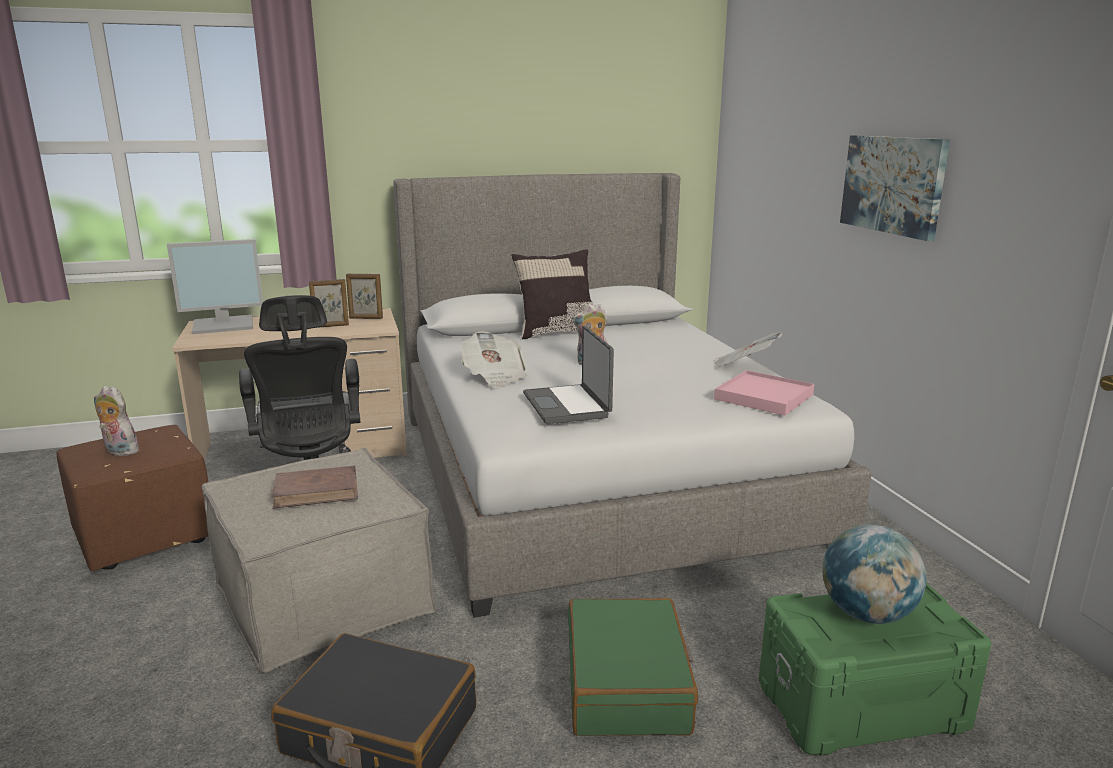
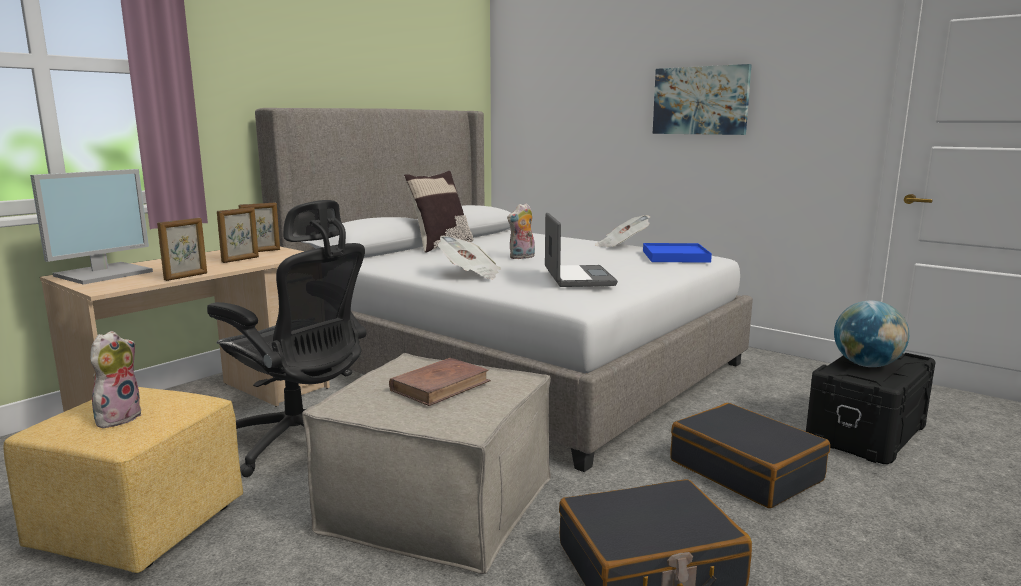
camera: 35 degrees left, 5 degrees down
(119, 451) = (118, 417): plush toy -> plush toy turned 120 degrees clockwise
(145, 538) = (142, 529): brown ottoman -> yellow ottoman
(259, 339) = (186, 276): none -> picture frame
(568, 405) = (577, 278): laptop -> laptop turned 135 degrees counterclockwise
(627, 684) = (746, 470): green suitcase -> black suitcase
(764, 397) = (675, 256): pink tray -> blue tray
(862, 706) = (867, 433): green storage box -> black storage box

